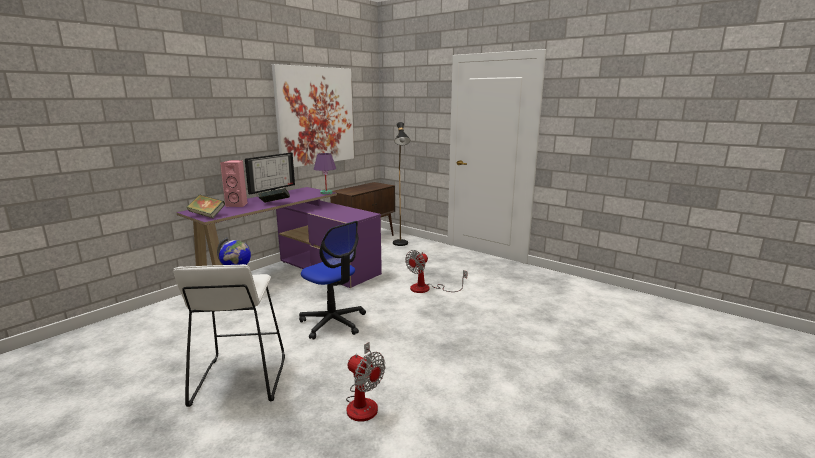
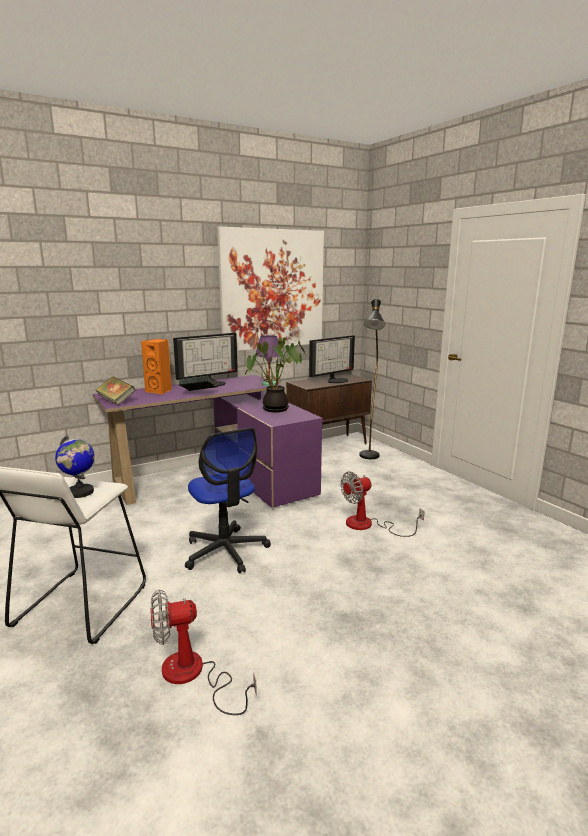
camera: 20 degrees right, 0 degrees up
(238, 205) = (160, 391): pink speaker -> orange speaker
(339, 212) = (274, 410): none -> potted plant
(363, 402) = (193, 675): fan -> fan turned 105 degrees clockwise
(368, 187) = (336, 380): none -> monitor

